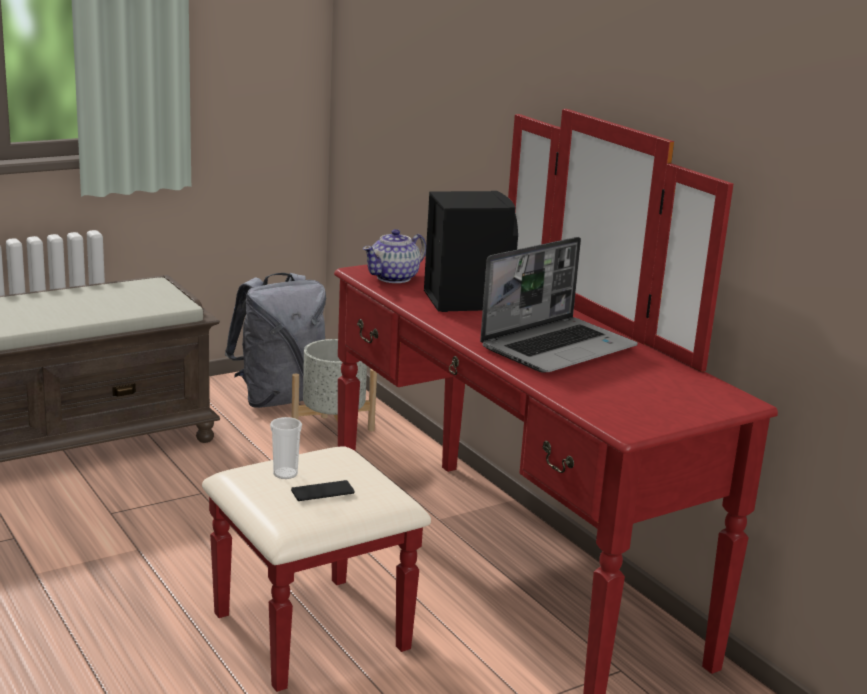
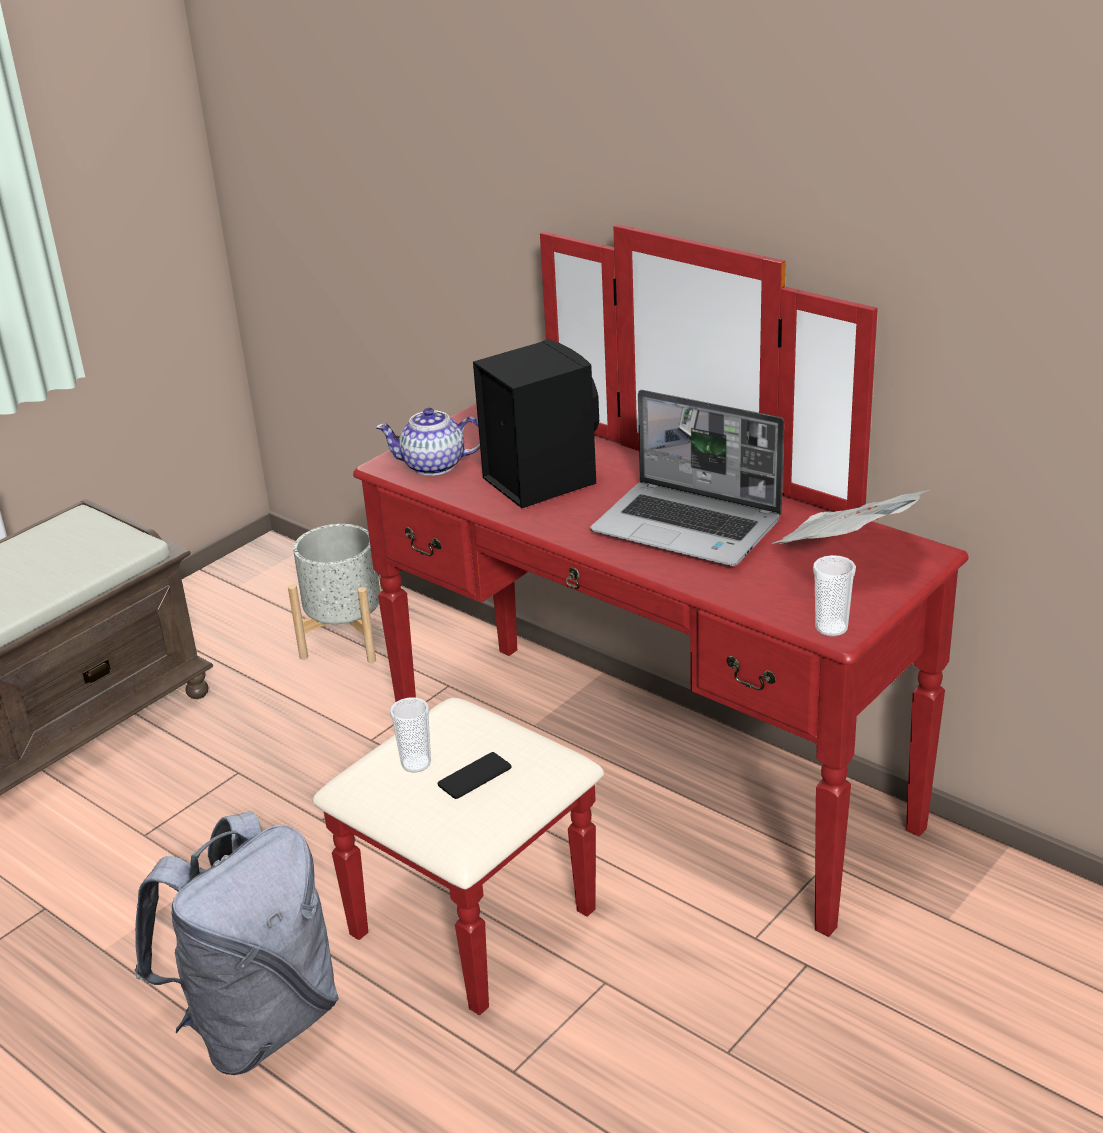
camera: 15 degrees left, 10 degrees up
(279, 399) = (254, 607): grey backpack -> grey backpack (258, 1023)
(394, 278) = (434, 466): teapot -> teapot turned 60 degrees clockwise
(558, 347) = (689, 527): laptop -> laptop turned 90 degrees clockwise
(623, 426) = (831, 628): none -> cup
(673, 387) = (846, 552): none -> newspaper

